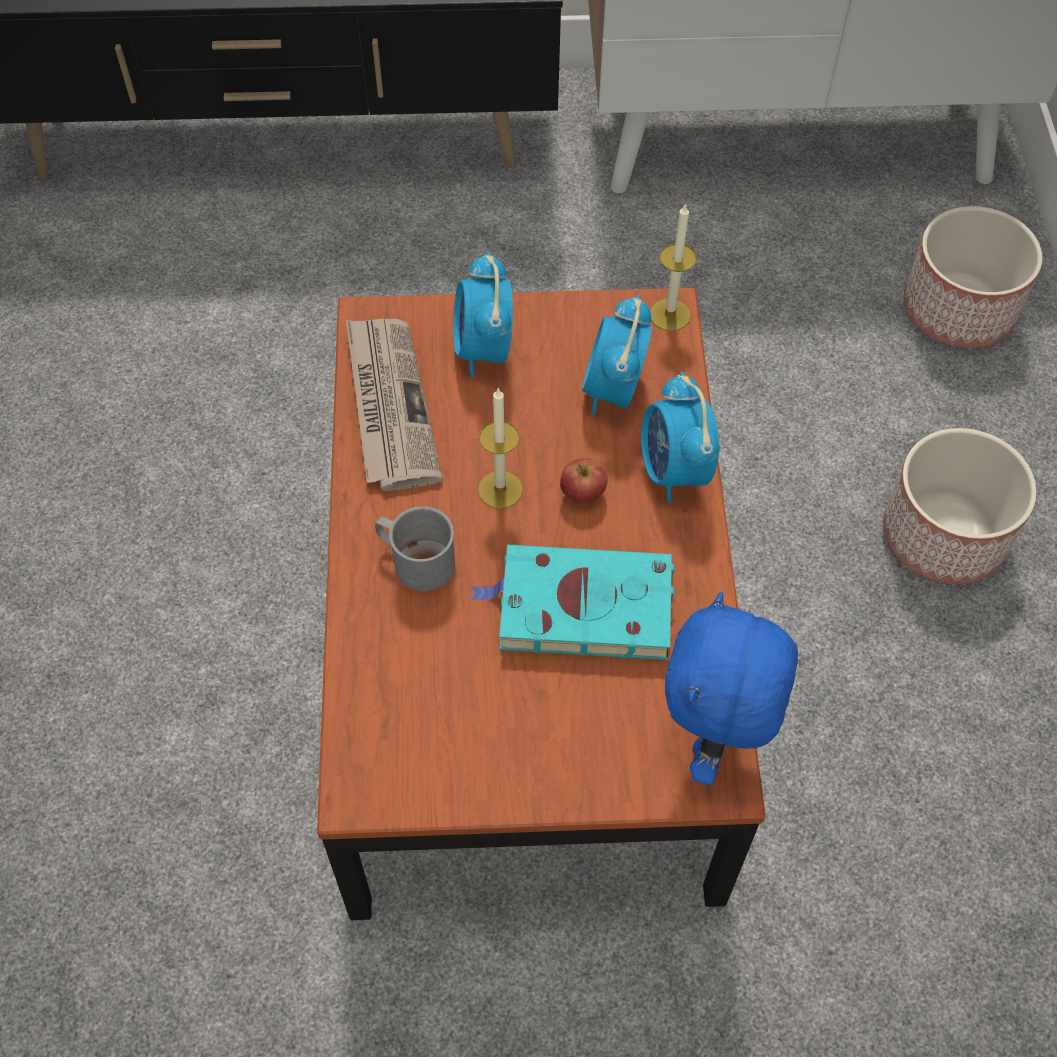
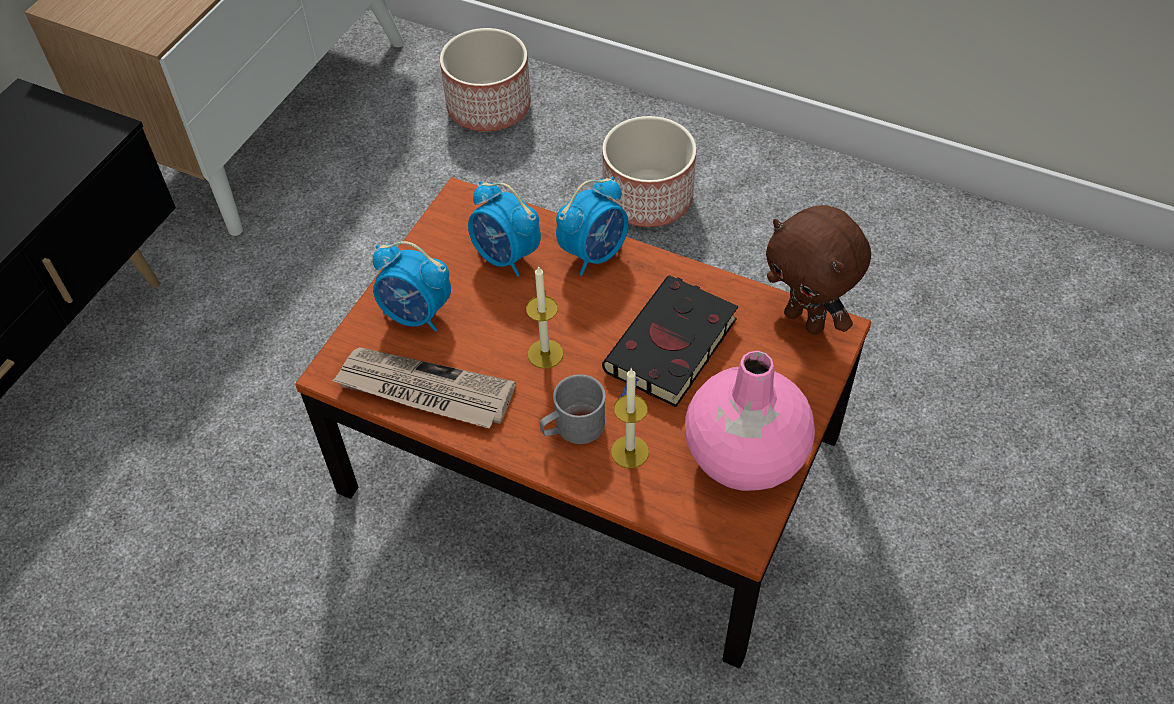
camera: 60 degrees left, 5 degrees down
(472, 749) = (744, 454): none -> pink vase
(579, 608) = (669, 349): turquoise book -> black book
(583, 493) = (579, 309): apple -> none
(670, 315) = (465, 199): candle -> candle (630, 452)
(674, 471) = (594, 253): alarm clock -> alarm clock turned 60 degrees counterclockwise
(714, 739) = (806, 320): blue plush toy -> brown plush toy

